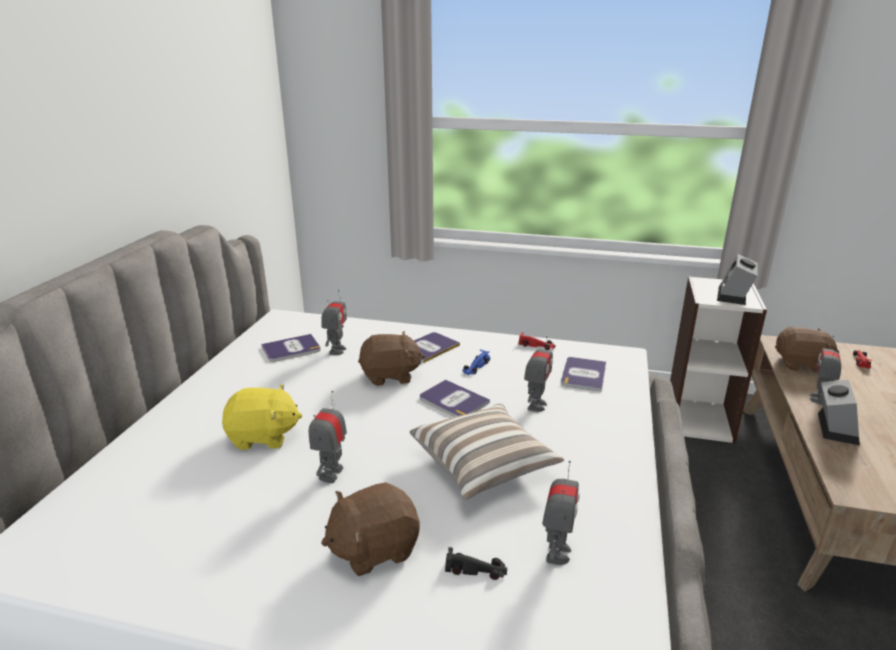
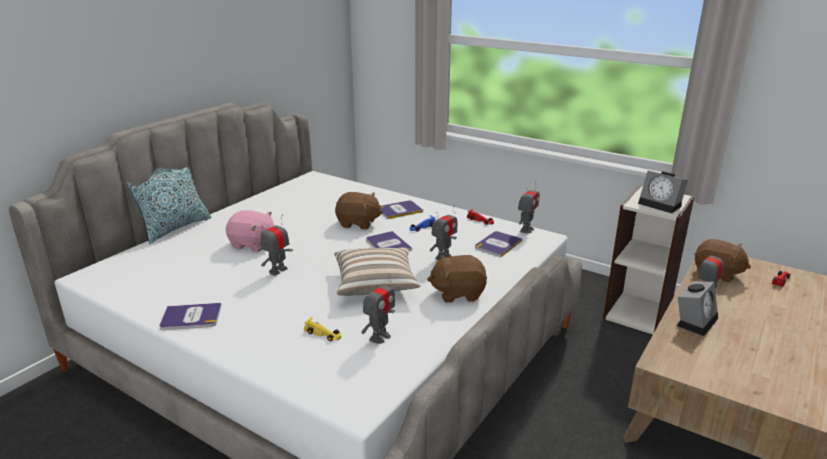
camera: 20 degrees right, 0 degrees up
(119, 432) = (175, 228): none -> pillow
(263, 437) = (253, 244): yellow plush toy -> pink plush toy
(291, 349) = (306, 197): book -> book (191, 317)
(337, 350) = (335, 202): toy robot -> toy robot (526, 229)
(374, 548) = (273, 311): brown plush toy -> brown plush toy (458, 293)
(476, 569) = (323, 334): black toy car -> yellow toy car
(734, 296) = (661, 204): alarm clock -> alarm clock turned 90 degrees counterclockwise

